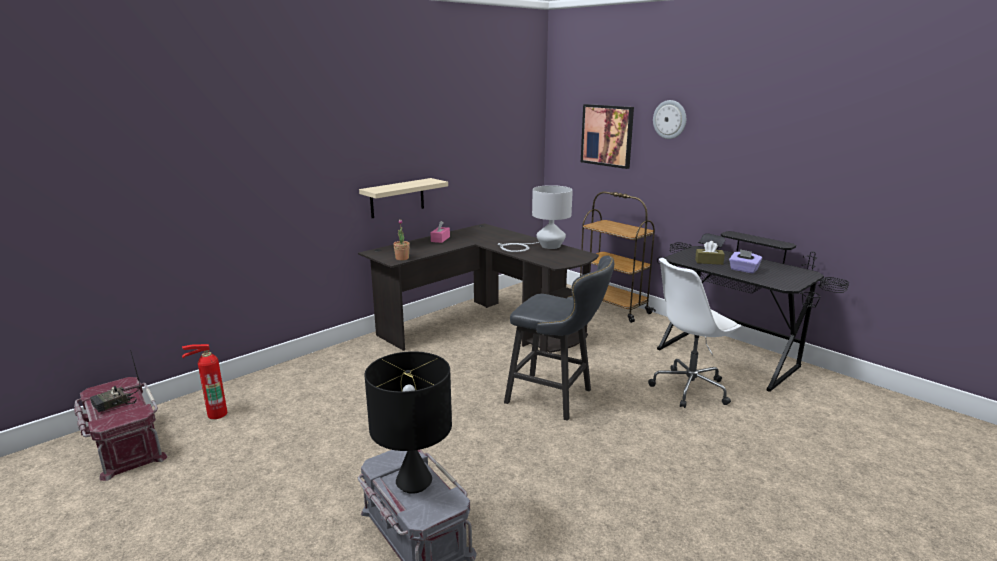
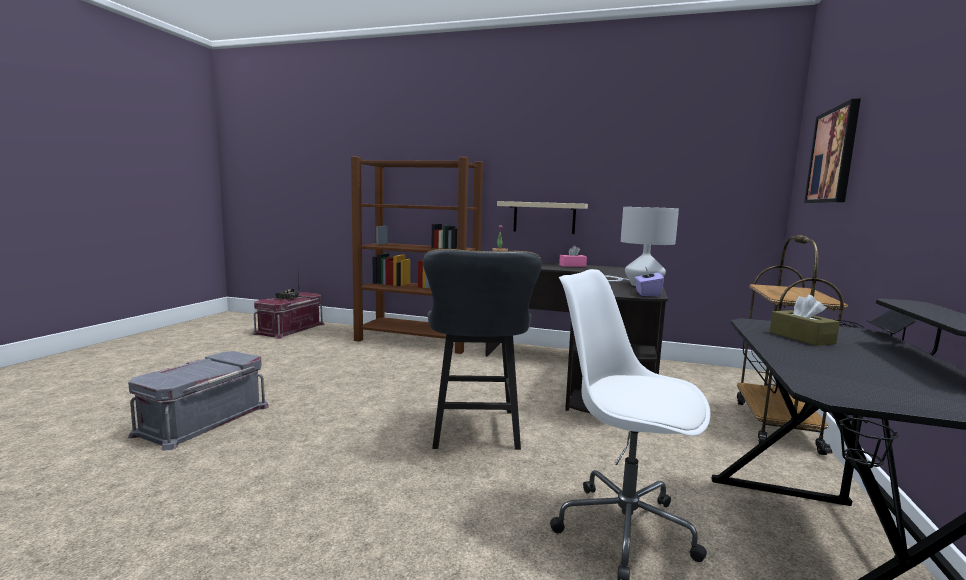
camera: 60 degrees right, 10 degrees down
(215, 414) = (337, 335): fire extinguisher -> none
(311, 370) = (417, 340): none -> brown bookcase
(414, 484) = (200, 369): black table lamp -> none
(670, 119) = (892, 100): wall clock -> none
(743, 270) = (830, 359): purple tissue box -> purple tissue box (647, 294)

